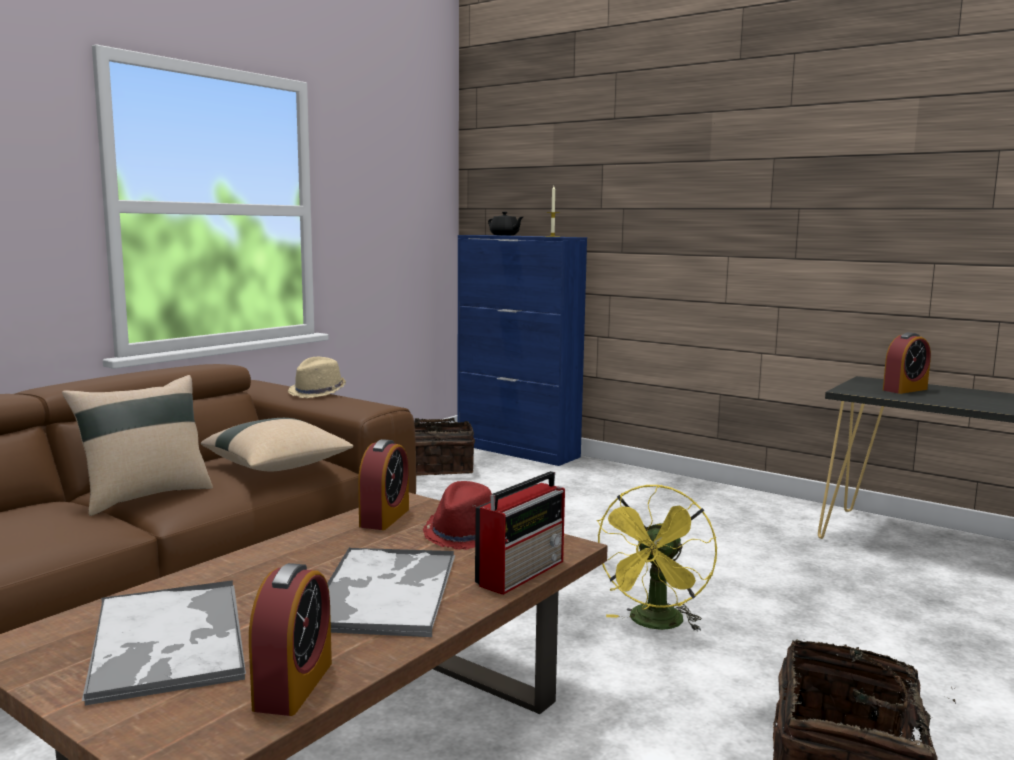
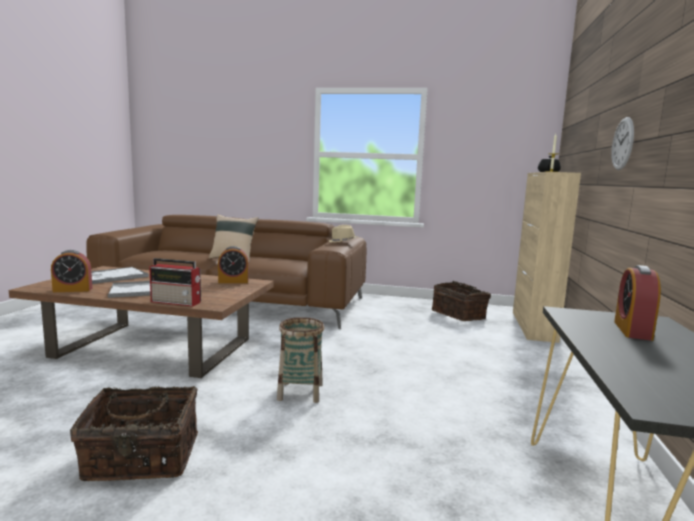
camera: 65 degrees right, 0 degrees up
(278, 467) = (282, 264): beige pillow -> none
(464, 534) = (220, 292): red hat -> none
(518, 451) = (533, 326): blue cabinet -> beige cabinet
(655, 624) = (300, 392): yellow fan -> basket
(692, 209) = (622, 143): none -> wall clock
(905, 389) = (632, 330): alarm clock -> alarm clock turned 75 degrees clockwise

